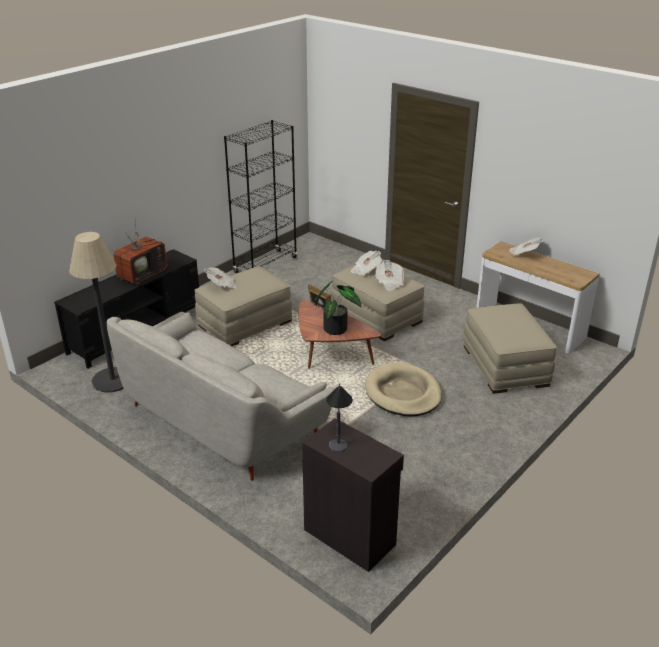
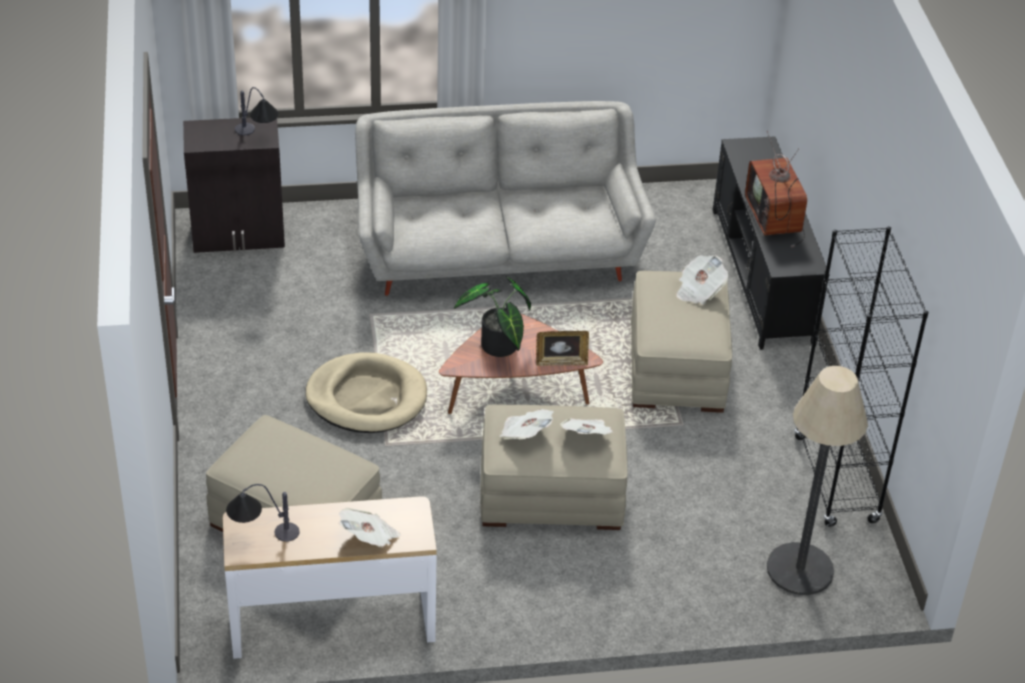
camera: 130 degrees right, 10 degrees up
(112, 380) = (666, 216): floor lamp -> floor lamp (800, 569)
(572, 273) = (261, 537): none -> table lamp

